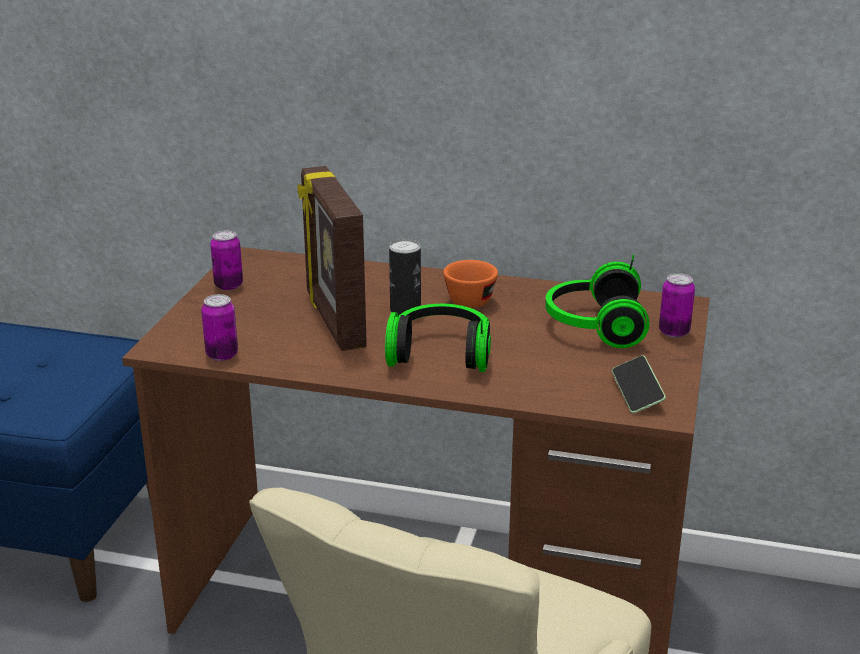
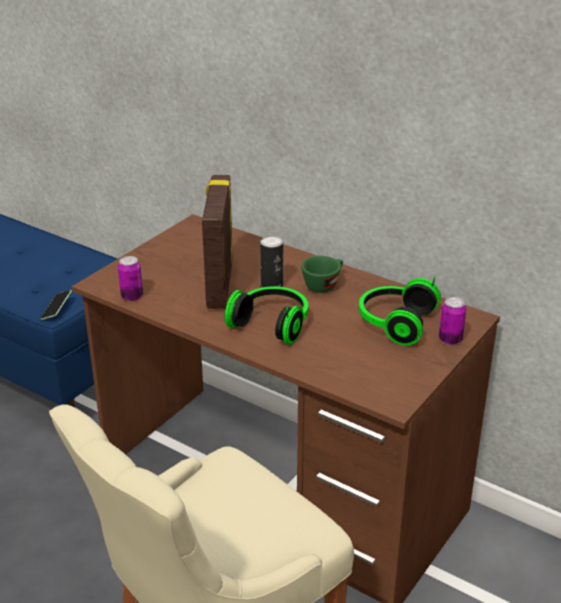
camera: 20 degrees right, 5 degrees up
(228, 285) = (169, 244): can -> none
(472, 298) = (324, 284): orange cup -> green cup
(637, 394) = (386, 383): phone -> phone (57, 310)

